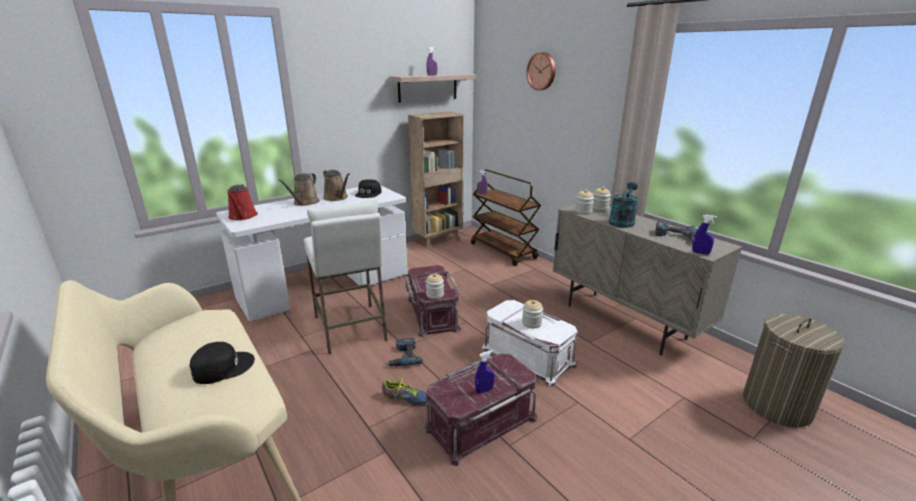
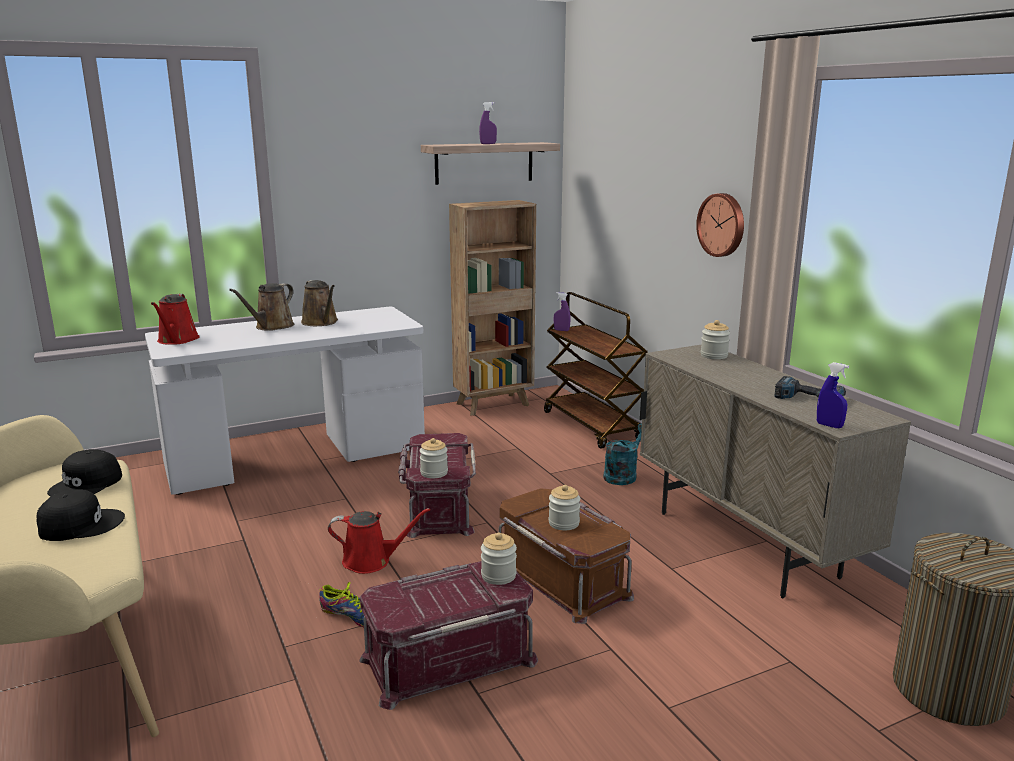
camera: 10 degrees right, 5 degrees down
(351, 328) = (310, 516): white stool -> none
(368, 193) = (370, 319): black cap -> black cap (87, 484)
(403, 357) = (371, 561): power drill -> red watering can
(484, 390) = (445, 603): blue spray bottle -> none
(528, 356) = (563, 578): white storage box -> brown storage box
(542, 71) = (650, 139): wall clock -> wall clock (722, 225)
(583, 212) = (682, 358): jar -> jar (498, 575)
(622, 221) = (736, 375): turquoise watering can -> turquoise watering can (623, 475)

